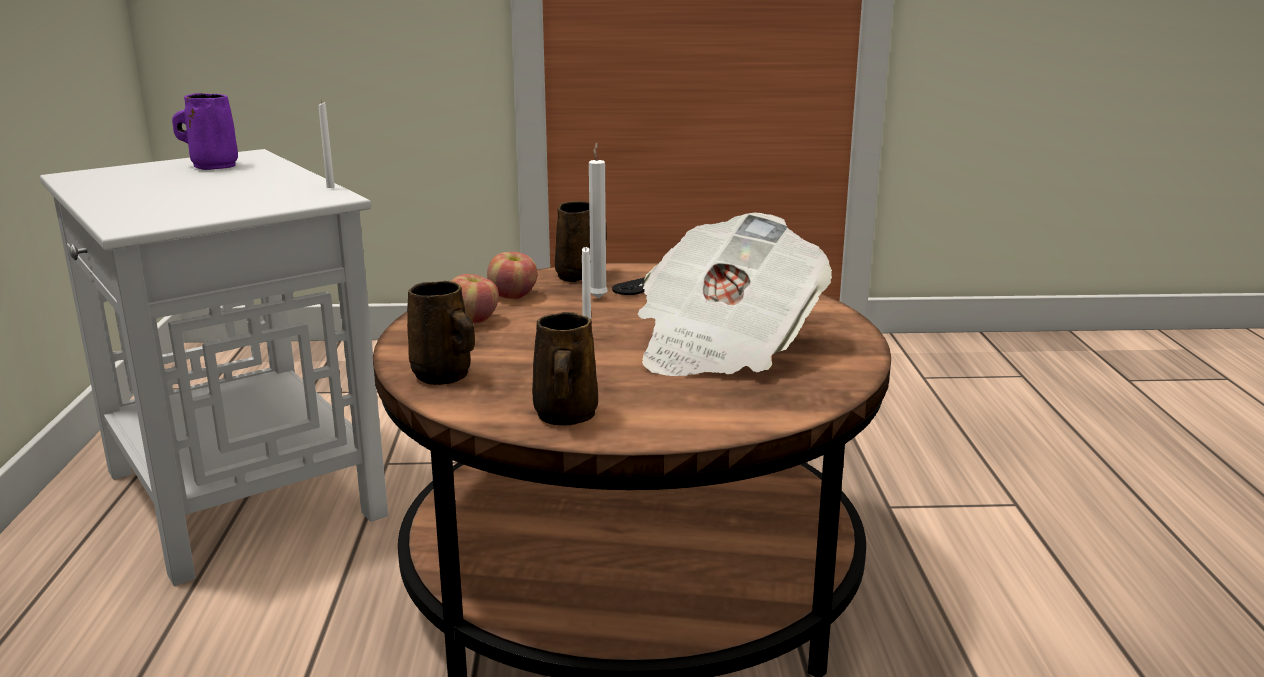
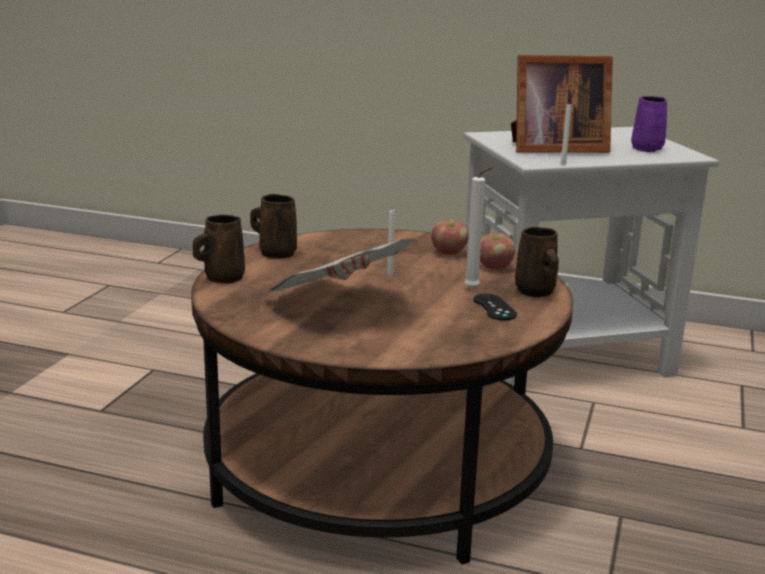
camera: 110 degrees right, 0 degrees up
(232, 194) = (553, 148): none -> picture frame
(444, 376) = (359, 238): brown mug -> brown mug (222, 278)

